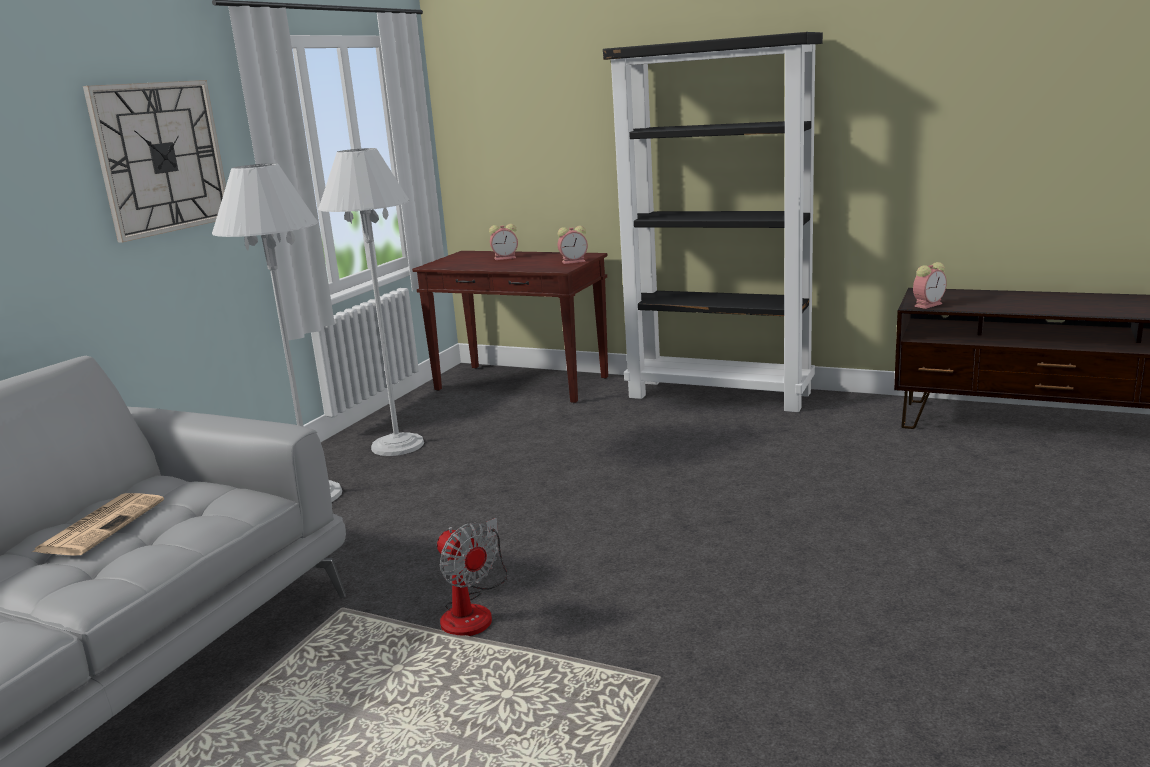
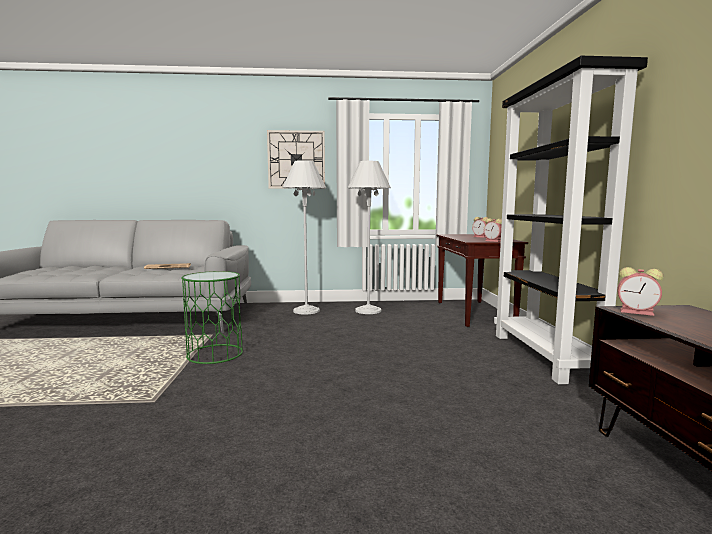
camera: 60 degrees right, 10 degrees down
(472, 611) = (215, 354): fan -> green side table

